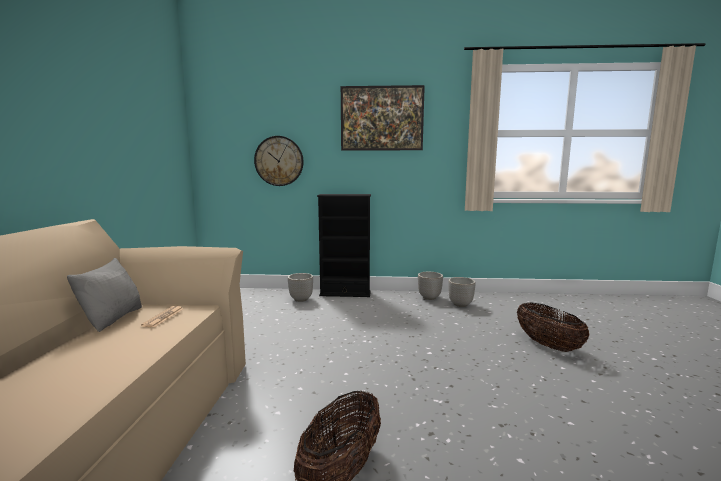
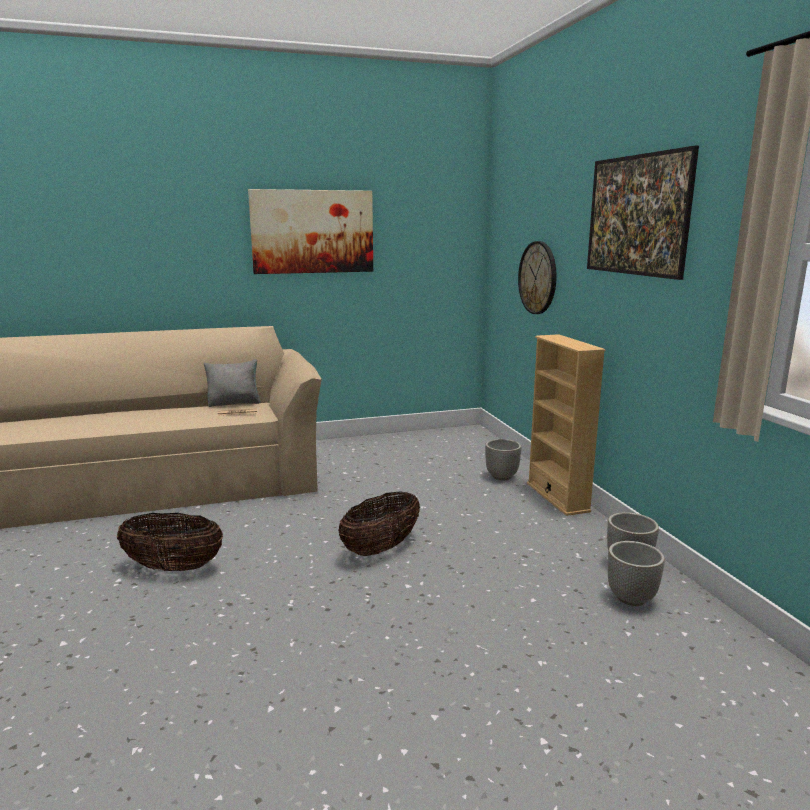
camera: 70 degrees right, 5 degrees up
(81, 111) = (312, 232): none -> picture
(345, 293) = (557, 497): black bookcase -> beige bookcase
(548, 345) = (519, 705): basket -> basket (381, 548)

